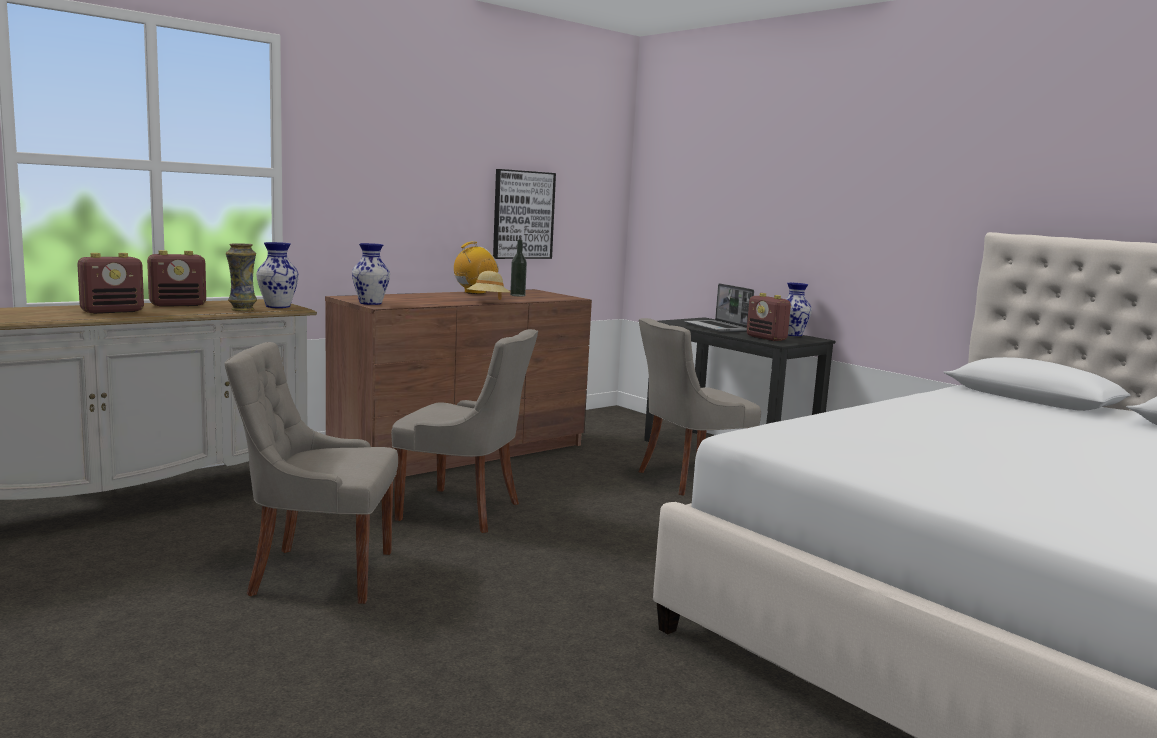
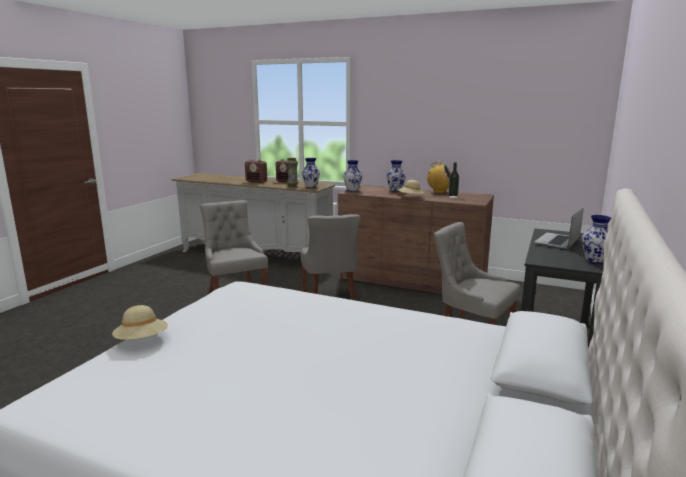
camera: 65 degrees right, 5 degrees up
(421, 296) = (395, 190): none -> vase
(523, 215) = (500, 145): picture -> none
(766, 338) = (548, 256): radio -> none
(964, 501) = (142, 341): none -> beige hat

